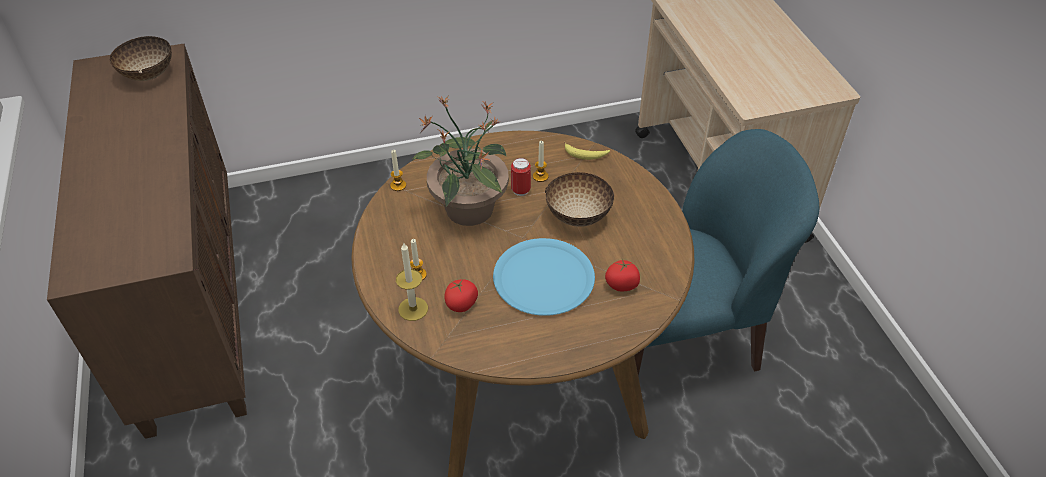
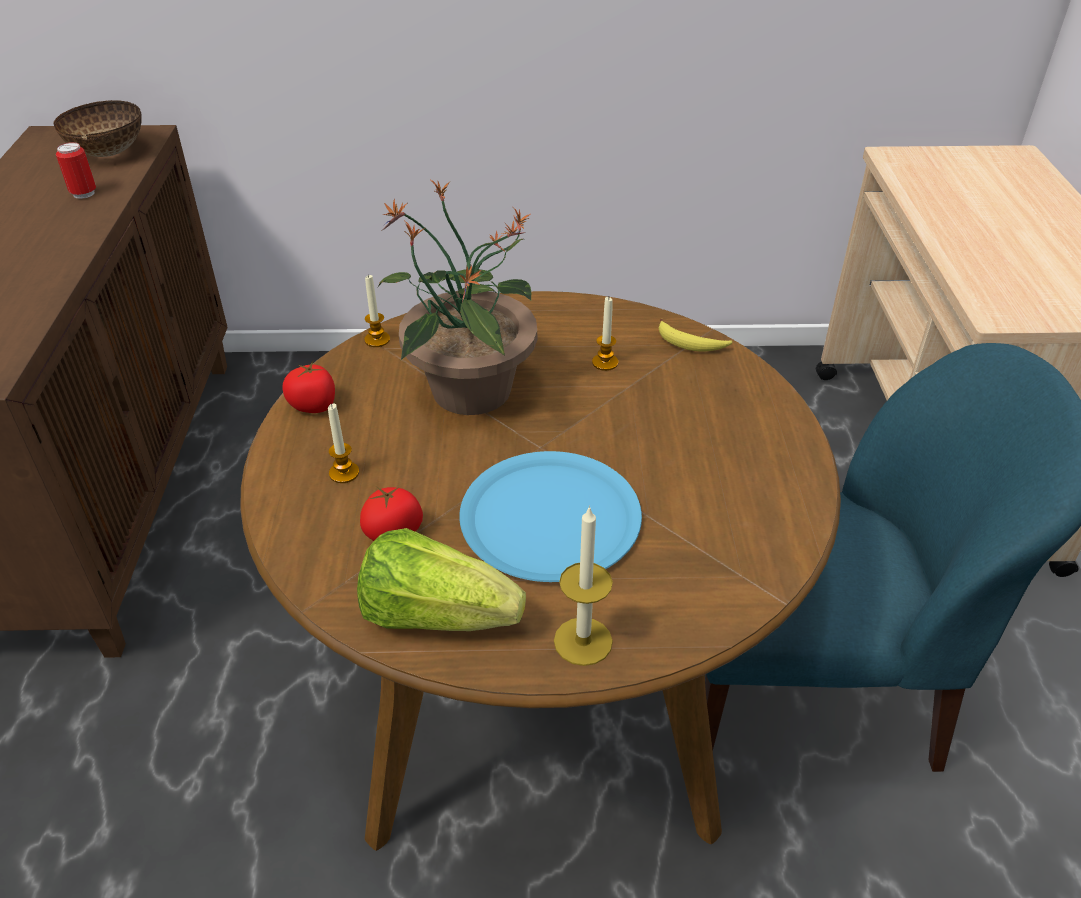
camera: 15 degrees right, 5 degrees down
(413, 309) = (311, 524): candle -> candle (583, 641)
(503, 344) = (435, 615): none -> lettuce
(520, 190) = (565, 377): can -> can (84, 193)
(579, 216) = (647, 431): bowl -> none
(622, 285) = (686, 555): tomato -> tomato (313, 405)

